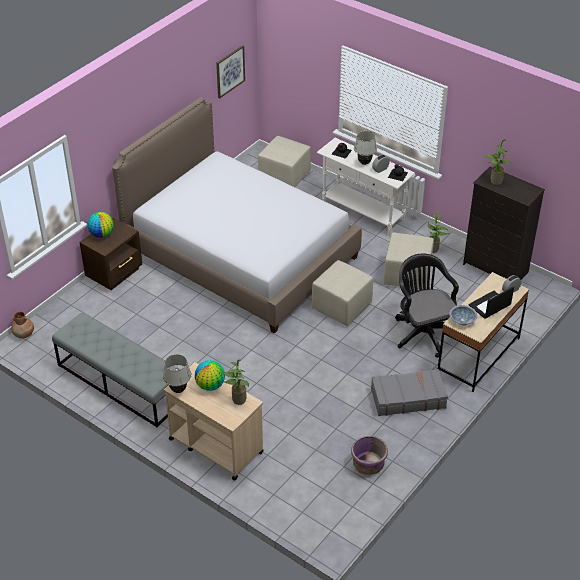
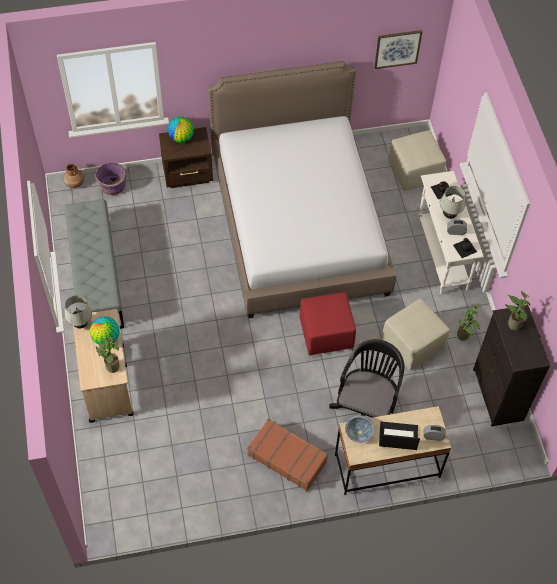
camera: 40 degrees right, 15 degrees up
(341, 306) = (326, 333): beige ottoman -> red ottoman
(368, 465) = (195, 489): purple planter -> purple planter (112, 186)
(407, 398) = (287, 457): grey suitcase -> brown suitcase

